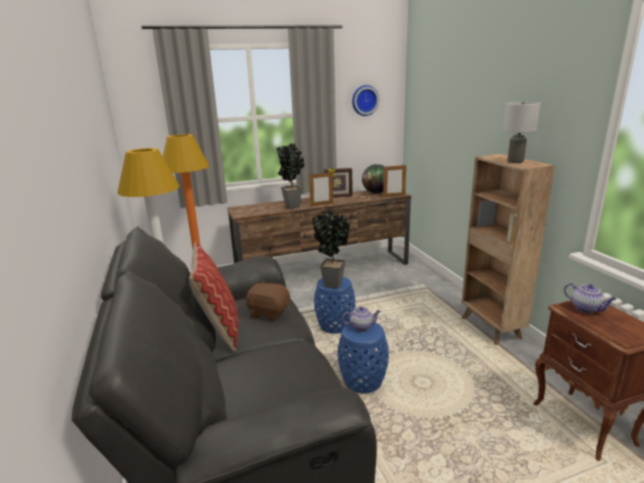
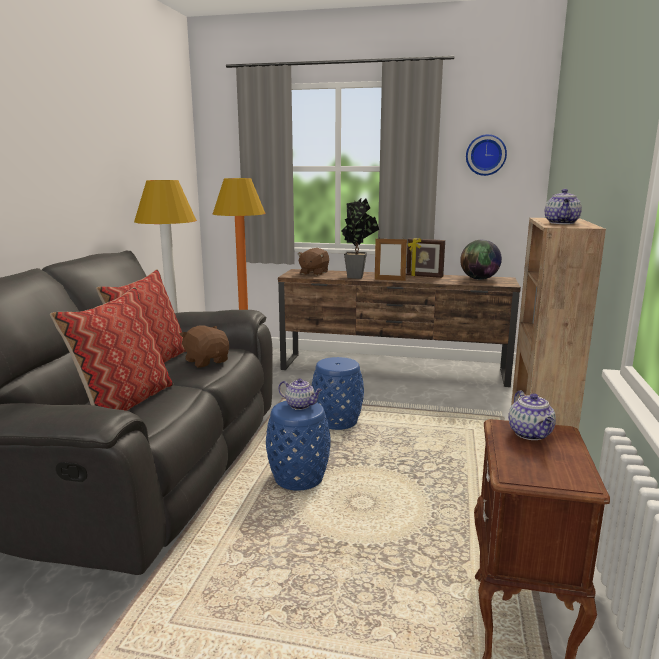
camera: 30 degrees right, 5 degrees down
(254, 208) = (313, 273): none -> brown plush toy
(269, 377) = (124, 403): none -> pillow
(330, 283) = (331, 363): potted plant -> none
(394, 196) = (495, 285): picture frame -> none
(516, 162) = (562, 223): white table lamp -> teapot

